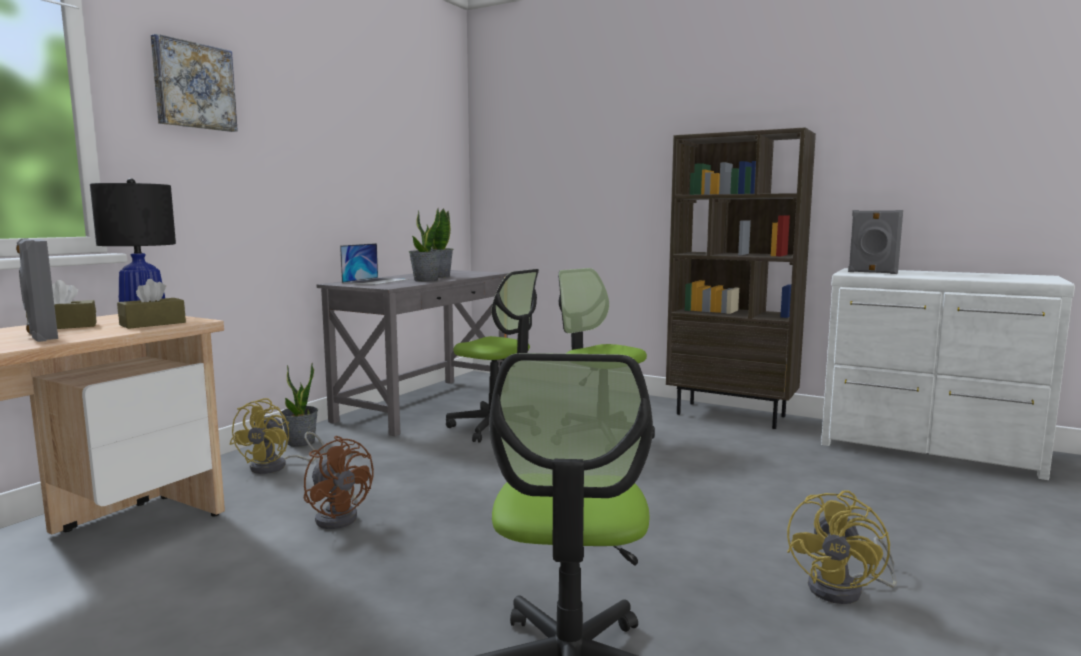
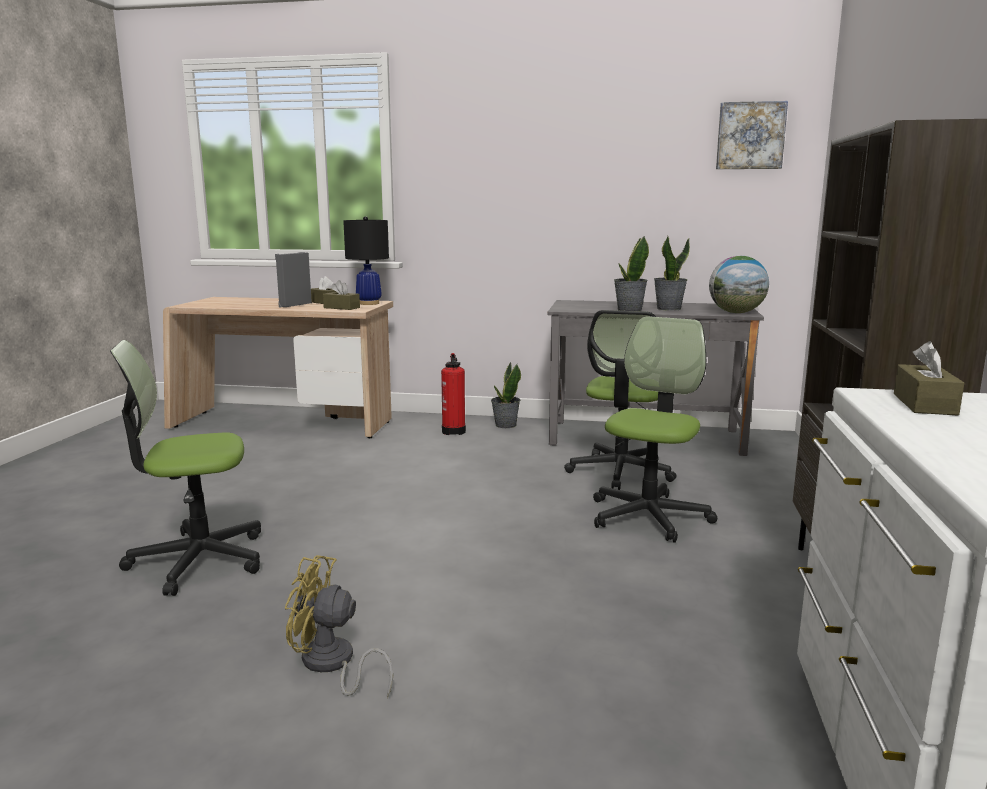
camera: 70 degrees right, 5 degrees up
(193, 86) = (460, 142): picture -> picture (750, 136)
(277, 466) = (454, 431): yellow fan -> fire extinguisher
(339, 516) = (384, 464): brown fan -> none
(376, 281) = (599, 304): laptop -> none
(485, 273) = (736, 313): none -> globe
(872, 272) = (924, 404): grey speaker -> brown tissue box

